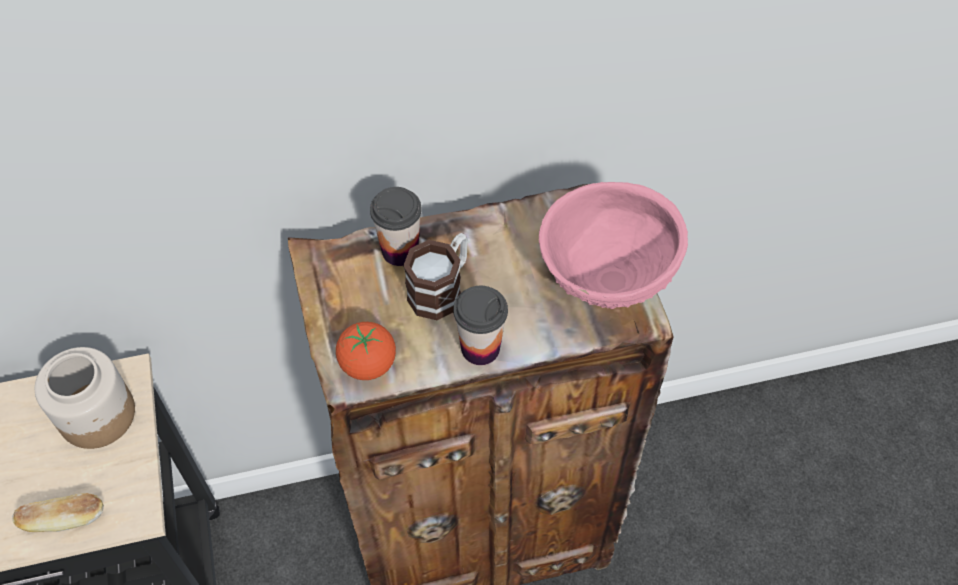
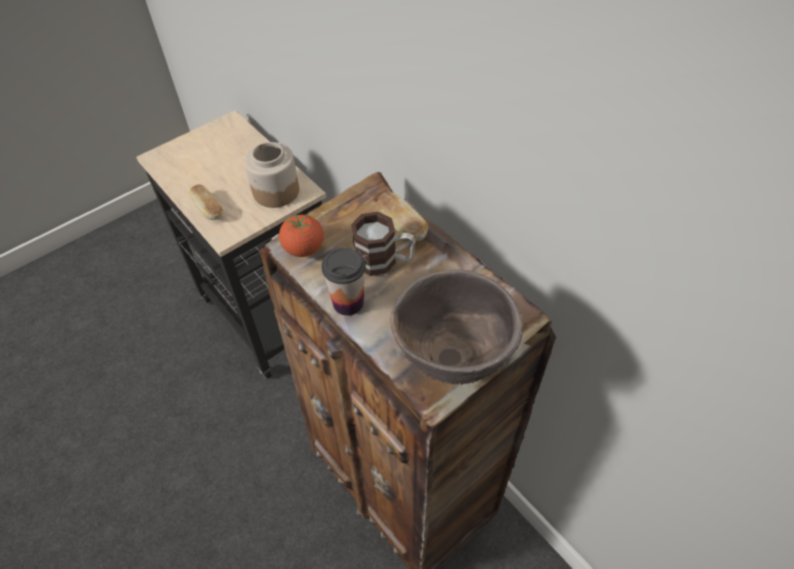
camera: 65 degrees right, 5 degrees down
(400, 251) = (402, 227): cup -> bread
(605, 281) = (453, 356): pink bowl -> brown bowl

